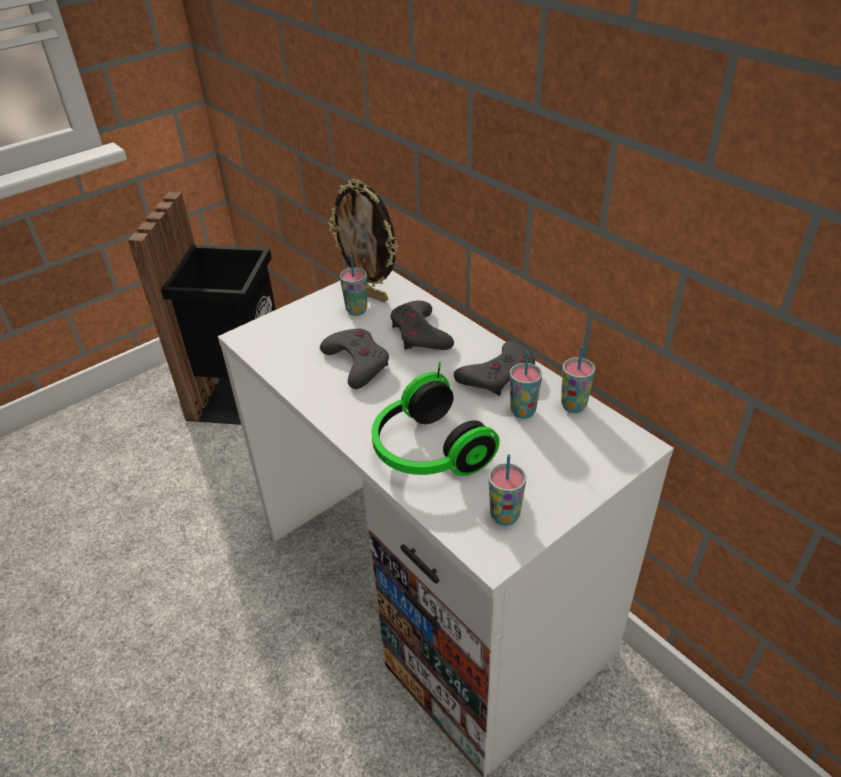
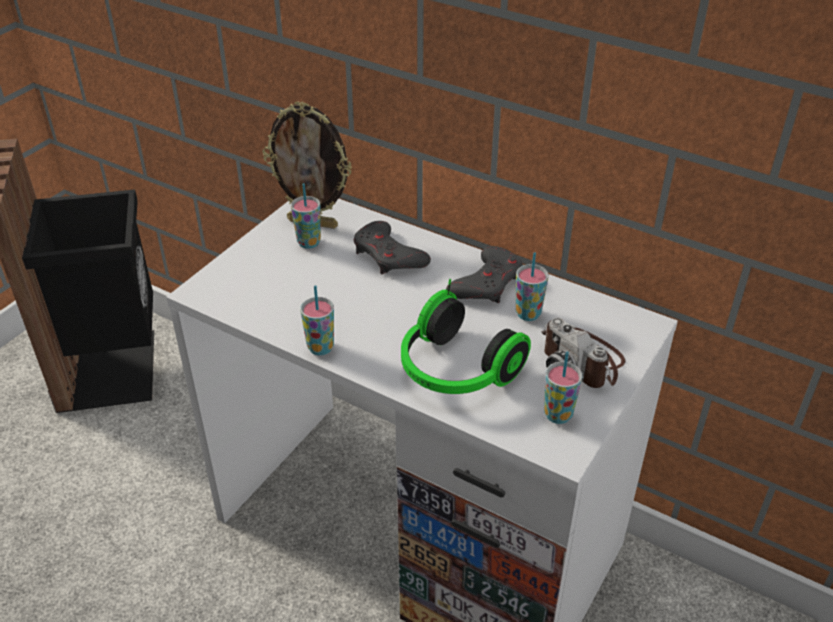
camera: 20 degrees left, 0 degrees up
(357, 362) = (338, 296): grey game controller -> none
(555, 467) = (582, 360): none -> camera
(573, 406) = (572, 299): cup -> cup (320, 348)

